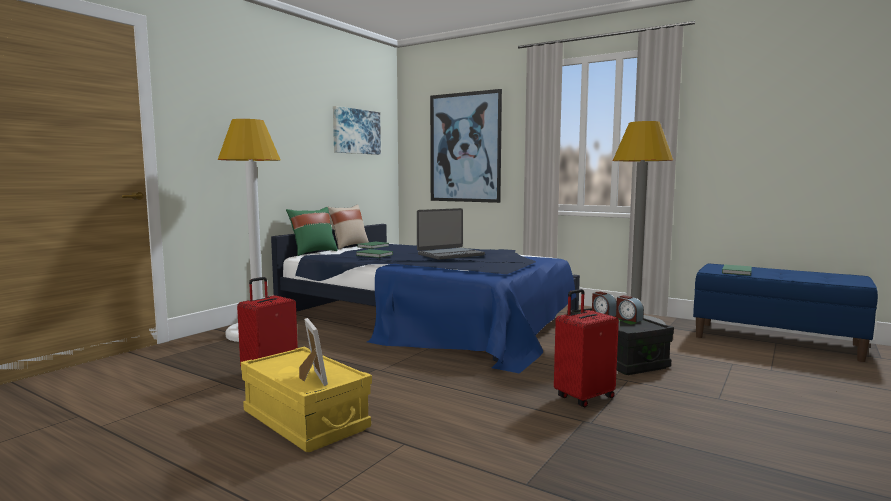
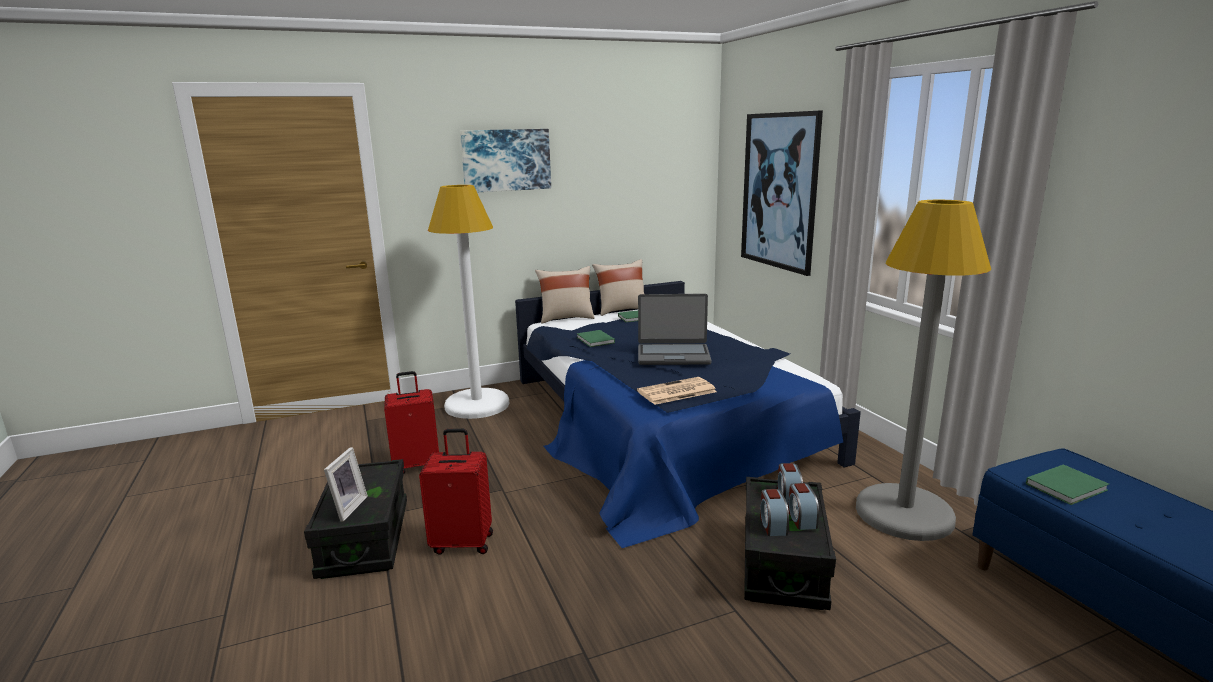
camera: 35 degrees right, 10 degrees up
(305, 421) = (365, 538): yellow storage box -> black storage box
(313, 252) = (566, 318): green pillow -> beige pillow
(356, 131) = (644, 168): picture -> picture (506, 160)
(491, 266) = (676, 392): none -> newspaper
(583, 397) = (638, 615): red suitcase -> red suitcase (463, 542)
(619, 324) = (772, 525): none -> alarm clock

